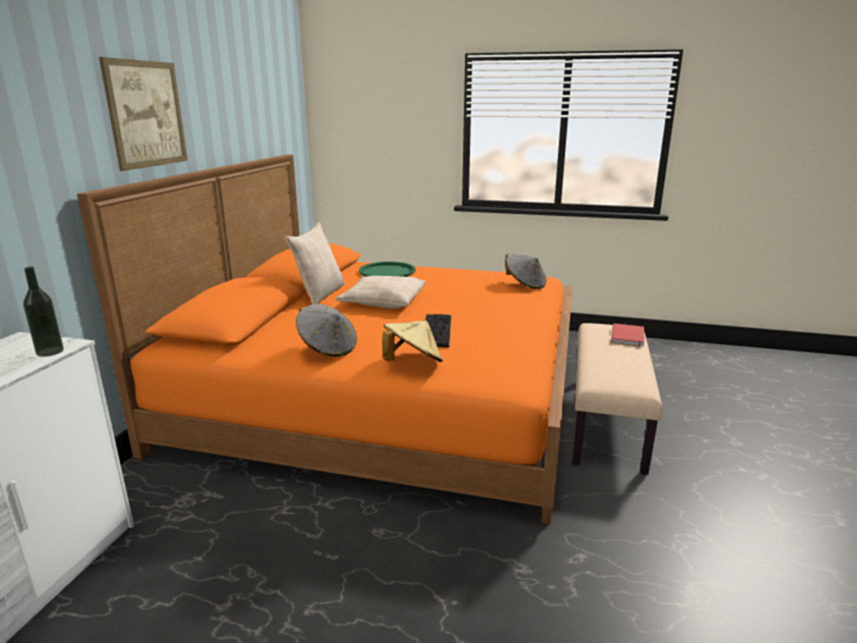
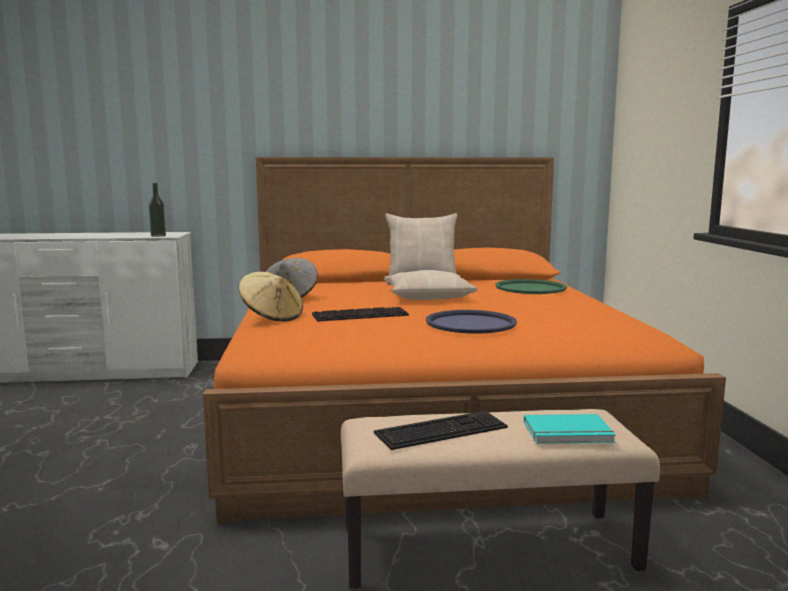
camera: 70 degrees right, 10 degrees down
(146, 114) = (339, 107): picture -> none
(491, 305) = (470, 323): none -> blue tray
(525, 284) = (589, 331): grey hat -> none
(620, 364) = (441, 430): none -> keyboard
(629, 336) = (569, 433): red book -> turquoise book

